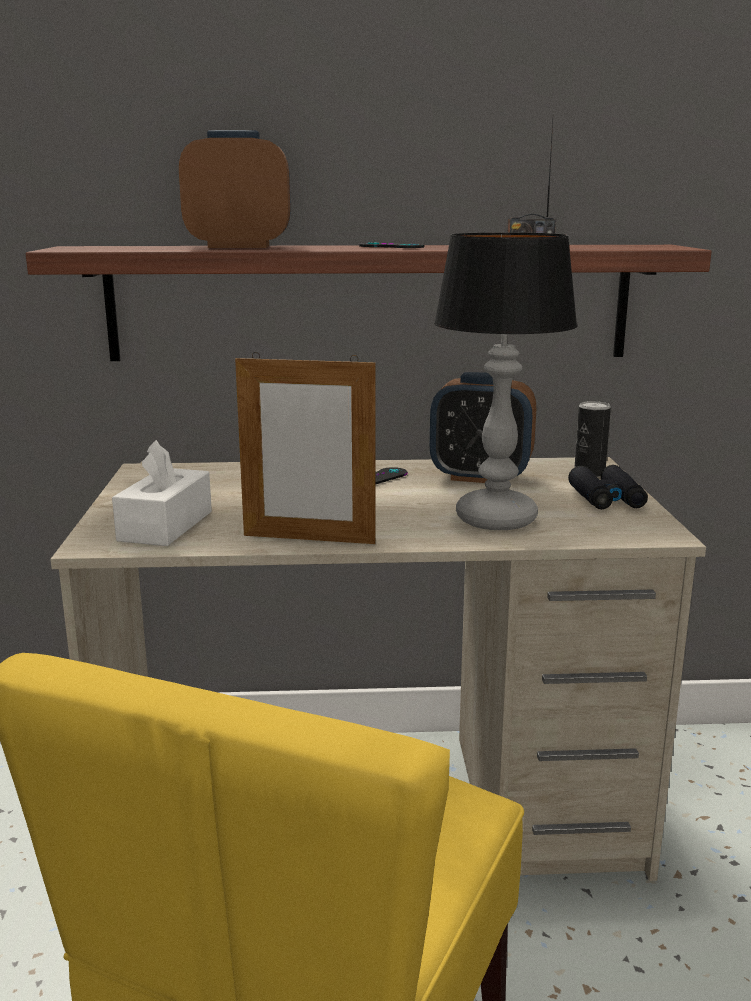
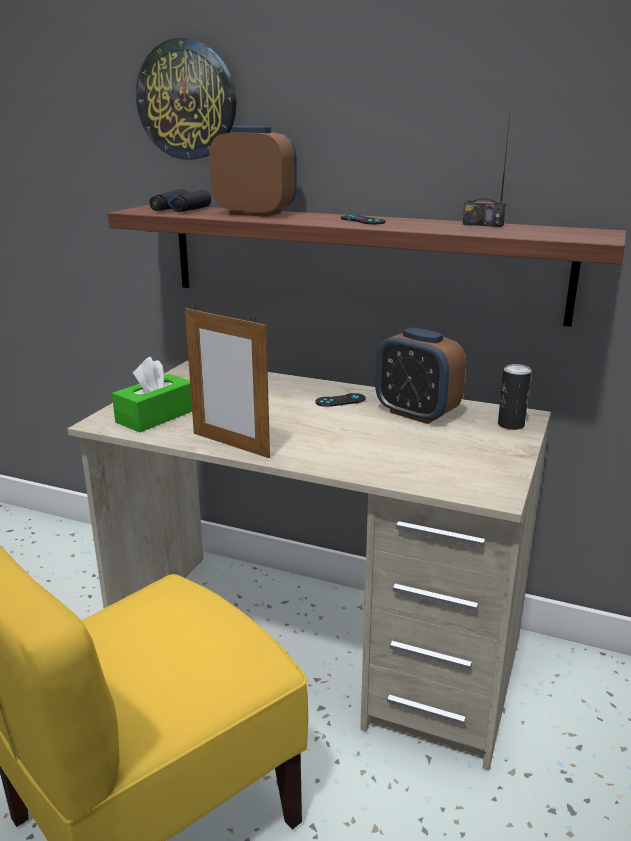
camera: 25 degrees right, 5 degrees up
(115, 101) = (187, 100): none -> wall clock
(166, 526) = (156, 416): white tissue box -> green tissue box
(494, 518) = (380, 453): table lamp -> none
(606, 499) = (493, 452): black binoculars -> black binoculars (181, 209)

